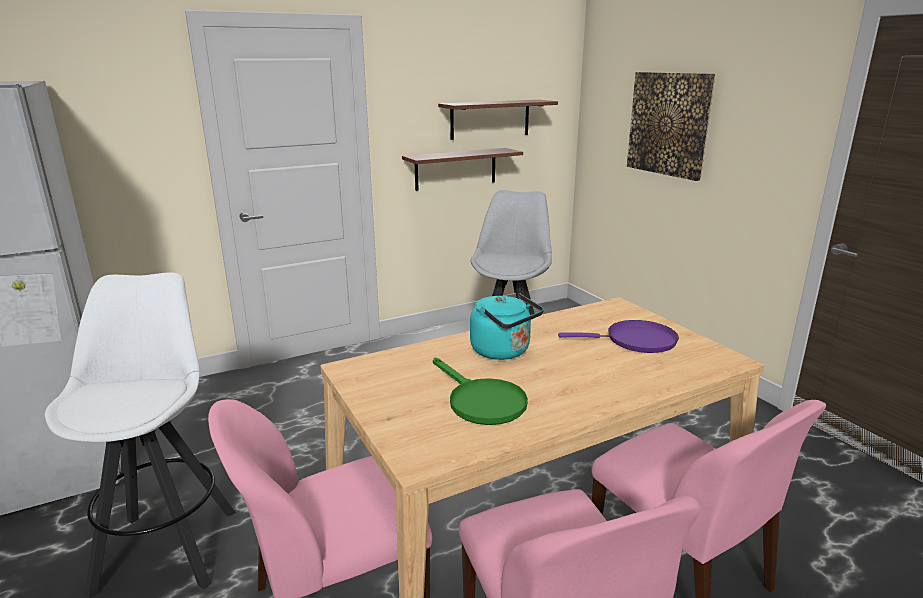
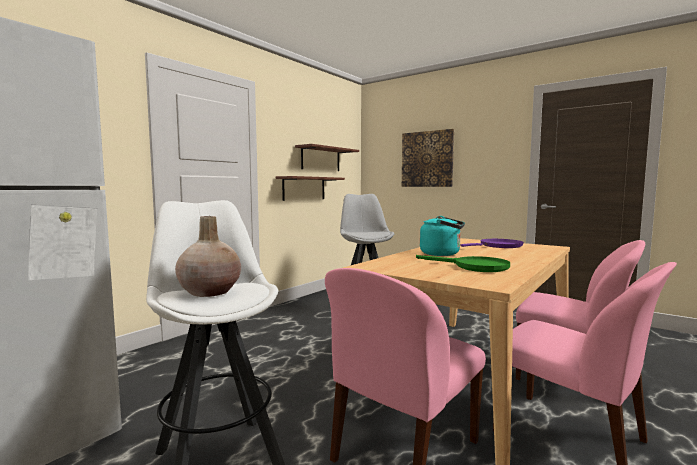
camera: 25 degrees left, 15 degrees down
(119, 394) = (210, 291): none -> beige vase

